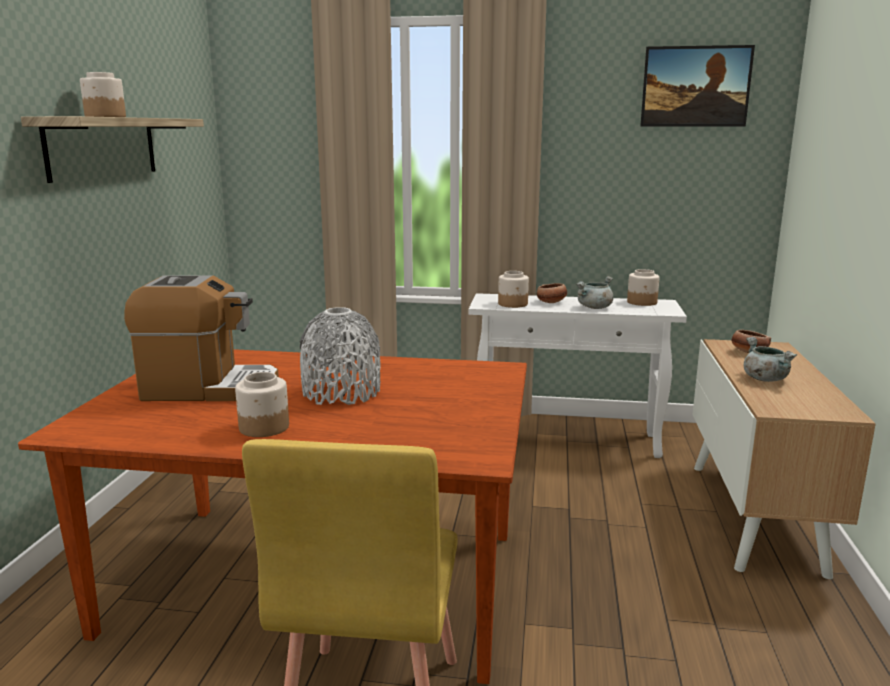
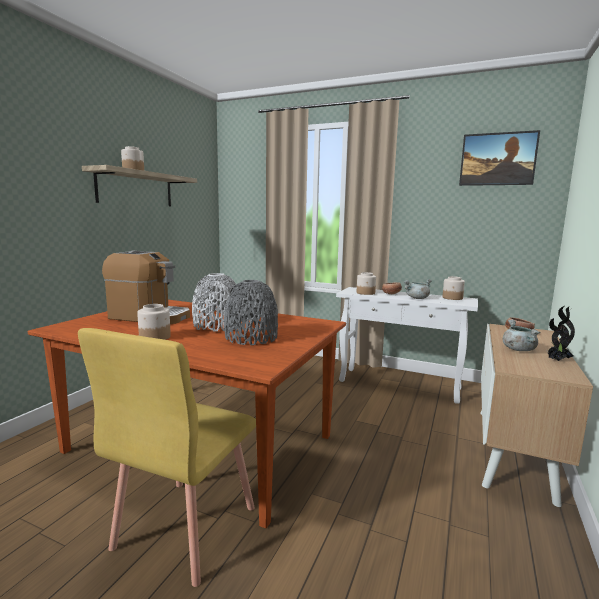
camera: 15 degrees right, 5 degrees down
(416, 409) = (251, 337): none -> grey vase
(817, 390) = (556, 360): none -> potted plant

